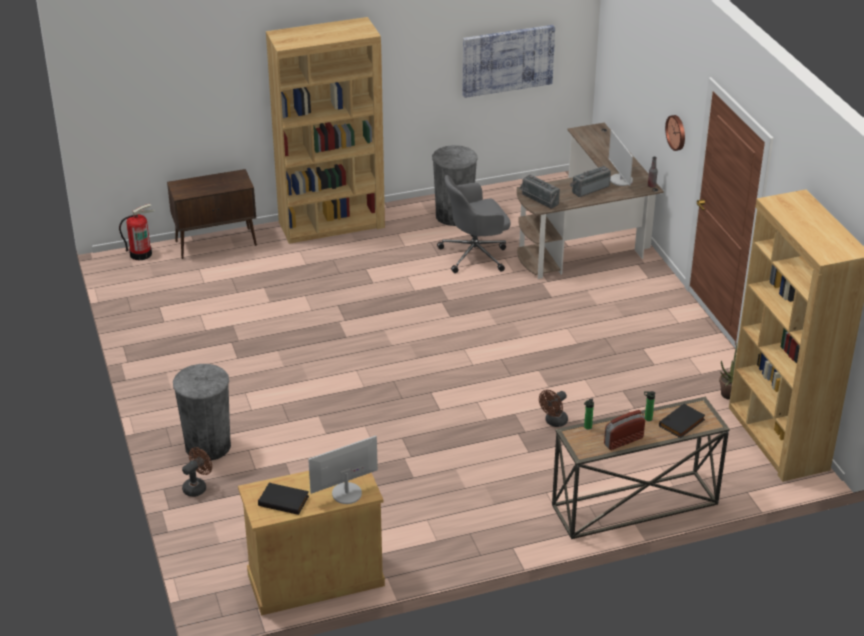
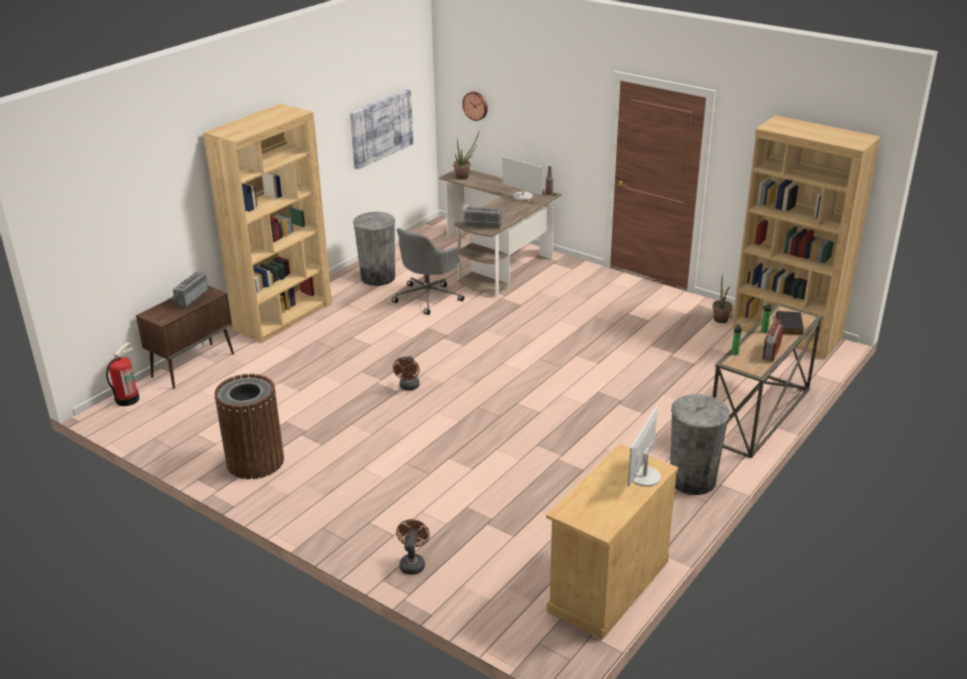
camera: 35 degrees left, 5 degrees down
(175, 350) = (255, 461): none -> brown trash can
(208, 446) = (381, 525): grey trash can -> grey trash can (692, 480)
(284, 500) = (602, 506): black book -> none
(554, 422) = (633, 385): brown fan -> brown fan (408, 387)
(589, 188) = (508, 208): radio -> radio (190, 297)
(593, 136) = (464, 176): none -> potted plant
(677, 132) = (571, 136): wall clock -> wall clock (476, 105)

